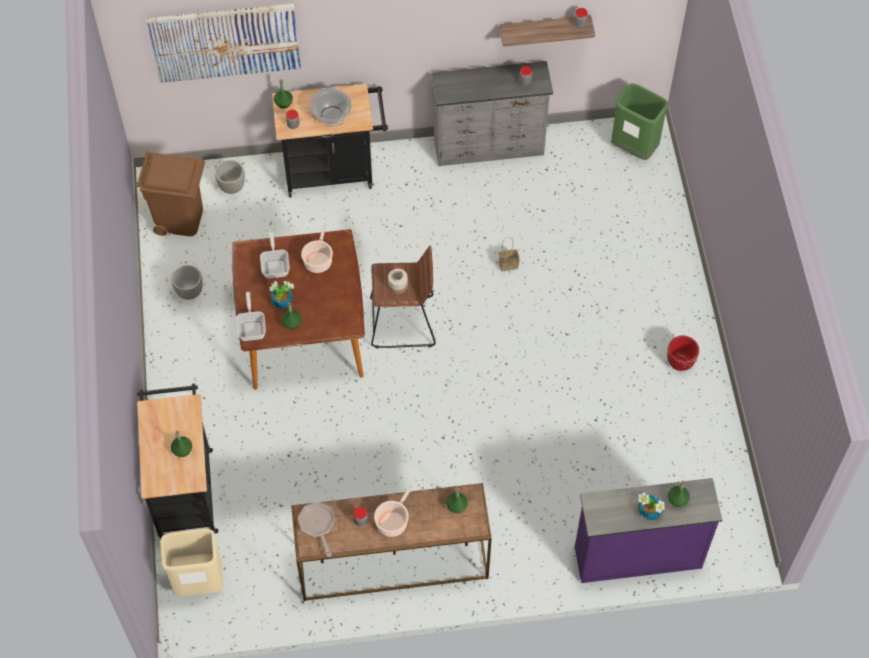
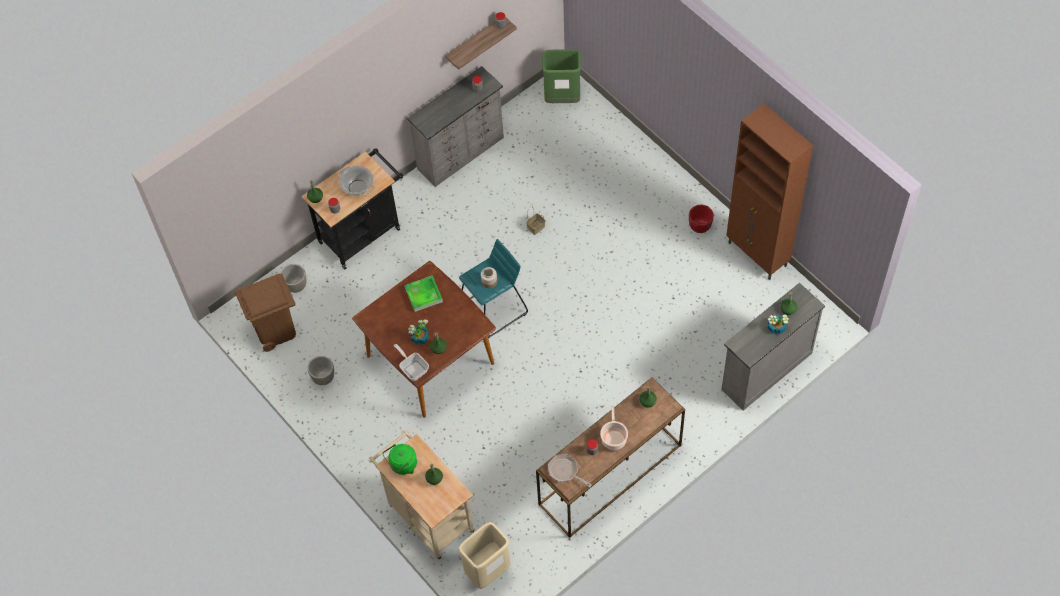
camera: 30 degrees left, 0 degrees up
(162, 417) = (402, 465): none -> green kettle
(185, 487) = (427, 514): black cart -> beige cart
(225, 42) = (261, 173): picture -> none
(275, 265) = (396, 316): frying pan -> none
(318, 260) = (423, 295): cooking pot -> tray
(403, 322) = (493, 309): brown stool -> turquoise stool
(636, 555) = (765, 370): purple dresser -> grey dresser
(720, 429) = (757, 255): none -> brown cabinet

